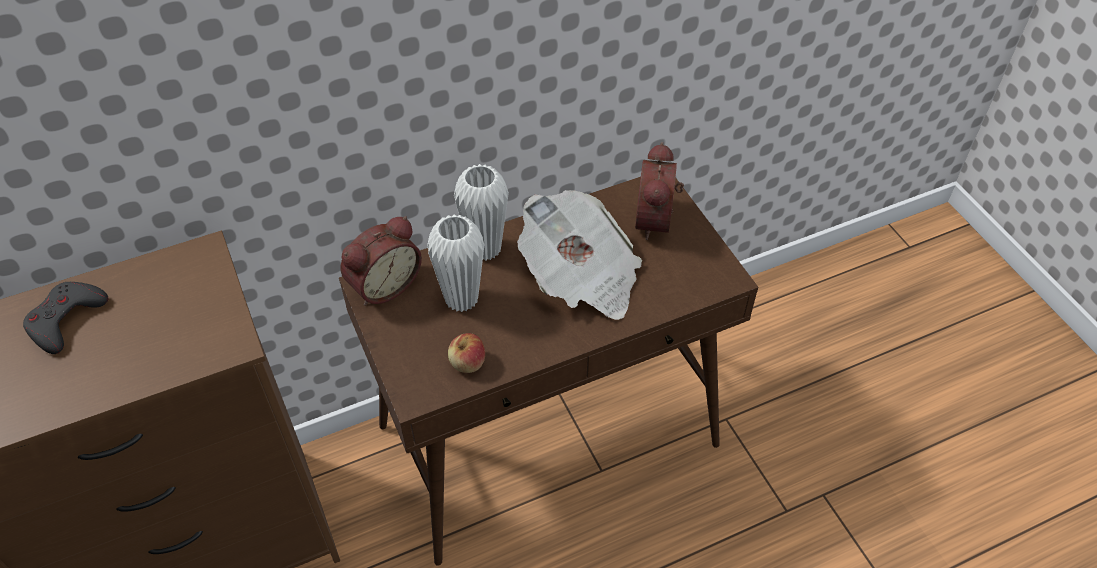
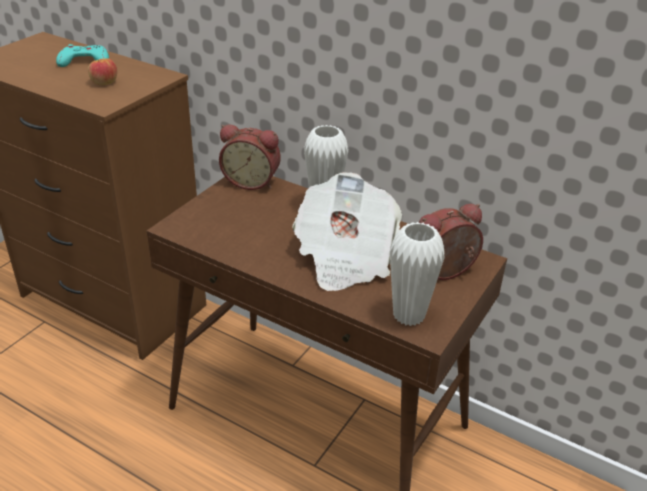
camera: 55 degrees right, 15 degrees down
(66, 320) = (84, 61): grey game controller -> turquoise game controller
(461, 299) = (270, 214): white vase -> white vase (408, 315)
(467, 363) = (218, 237): apple -> apple (104, 83)

